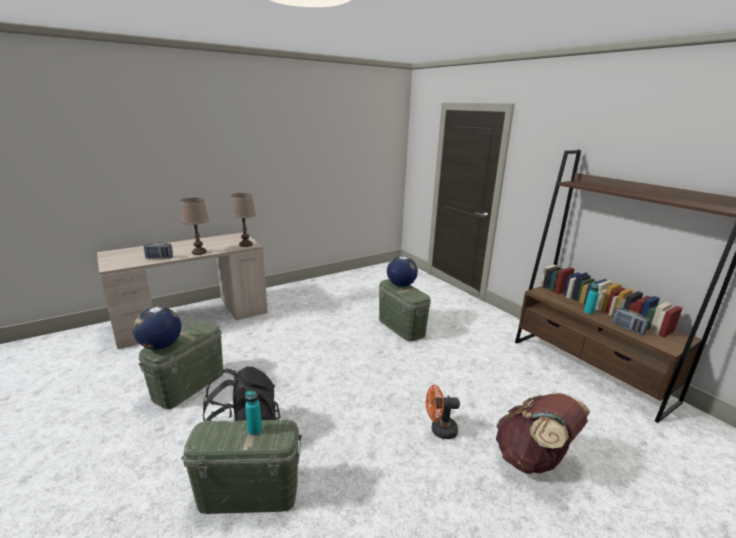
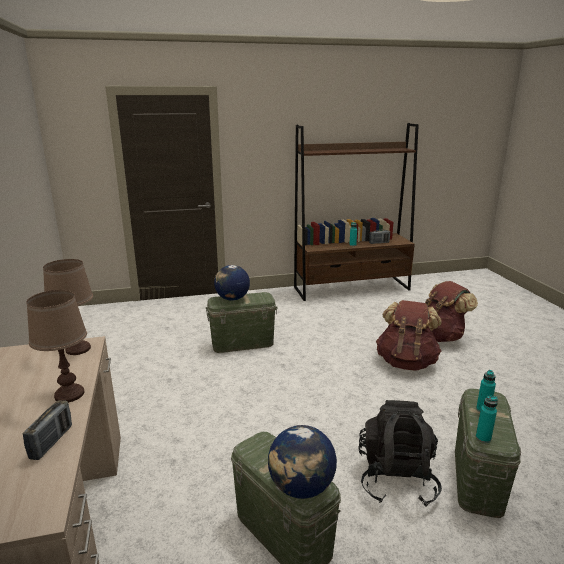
camera: 70 degrees left, 0 degrees up
(208, 428) = (483, 438): none -> turquoise bottle
(439, 430) = (406, 362): orange fan -> brown backpack

